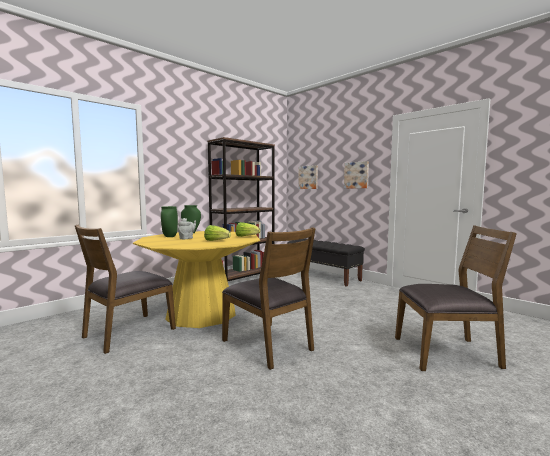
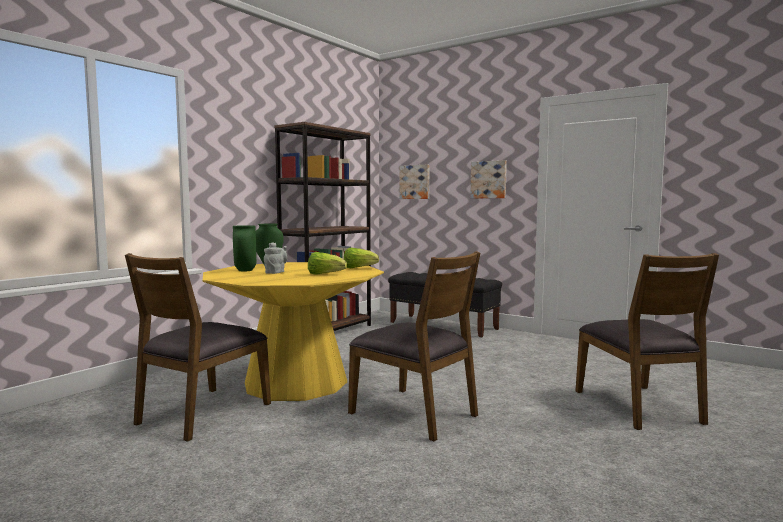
camera: 10 degrees left, 0 degrees up
(447, 353) = (639, 406): brown chair -> brown chair turned 90 degrees clockwise

